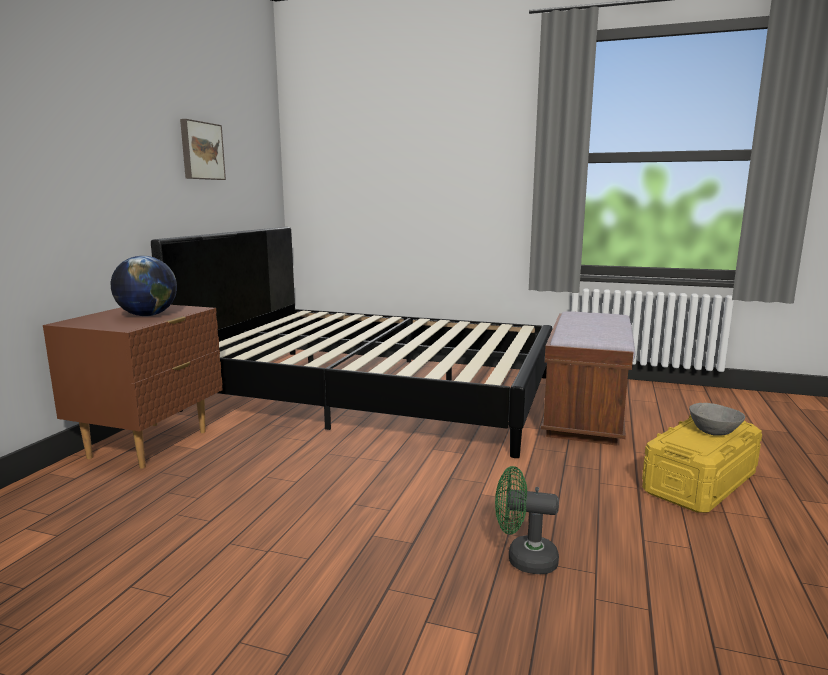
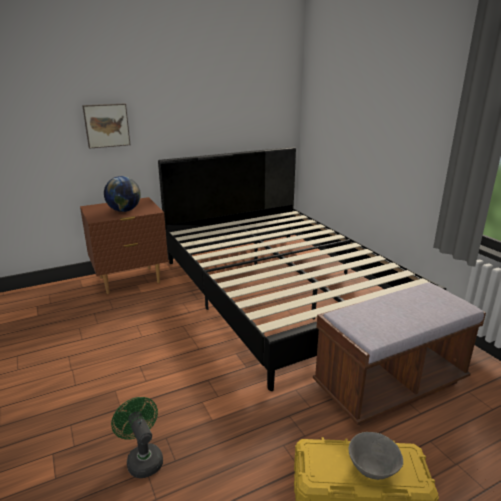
camera: 45 degrees right, 10 degrees up
(201, 151) = (211, 97): picture -> picture (106, 125)

